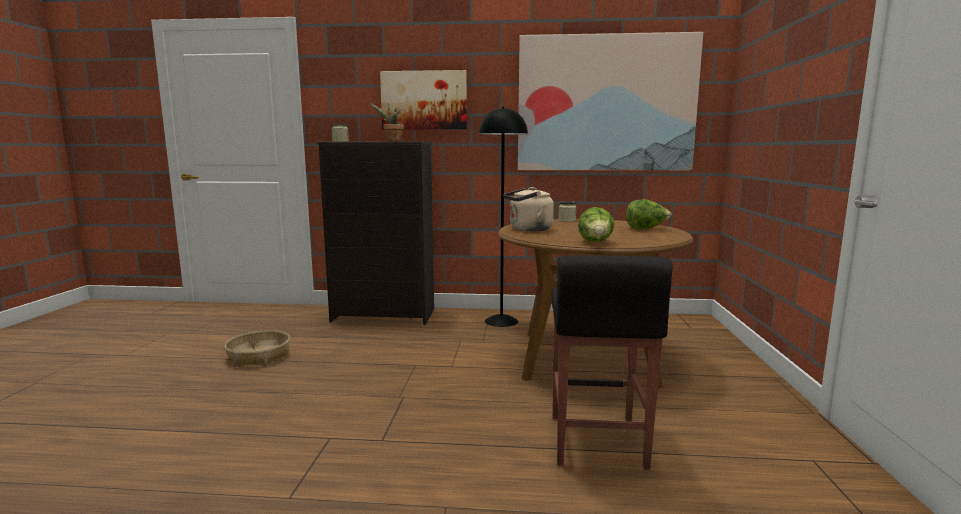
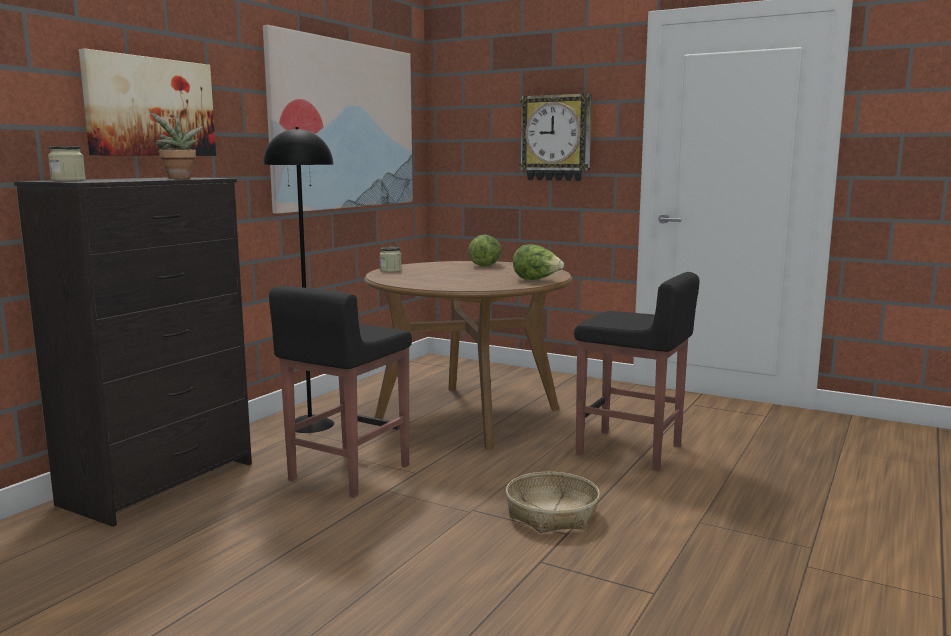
camera: 65 degrees left, 0 degrees up
(259, 356) = (190, 599): basket -> basket (551, 514)
(433, 349) = (348, 473): none -> black stool
(528, 229) = (429, 283): beige kettle -> none
(799, 100) = (556, 138): none -> wall clock

